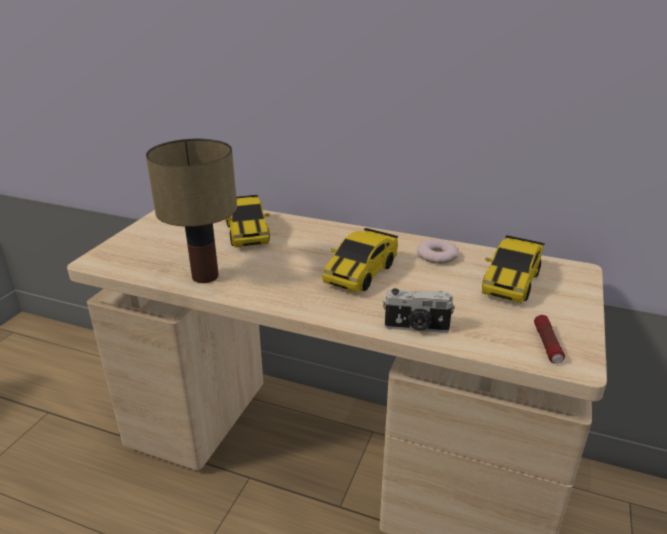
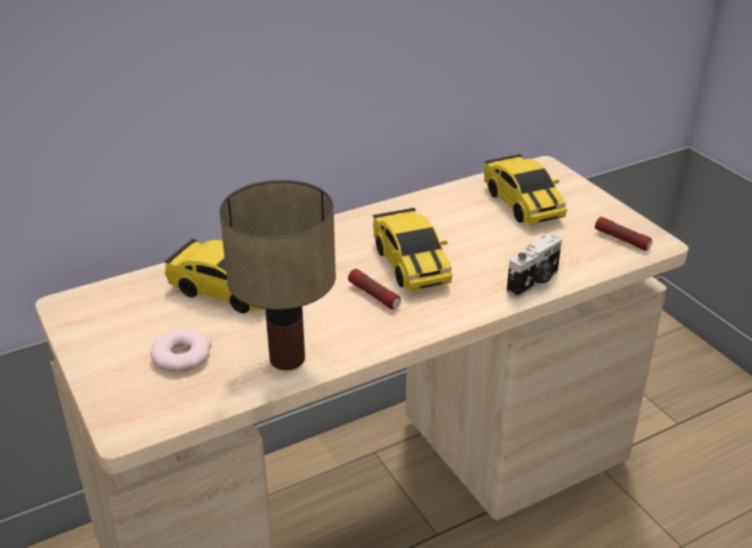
camera: 50 degrees left, 5 degrees up
(307, 275) = (374, 295): none -> flashlight
(437, 255) = (435, 212): donut -> donut (182, 355)

